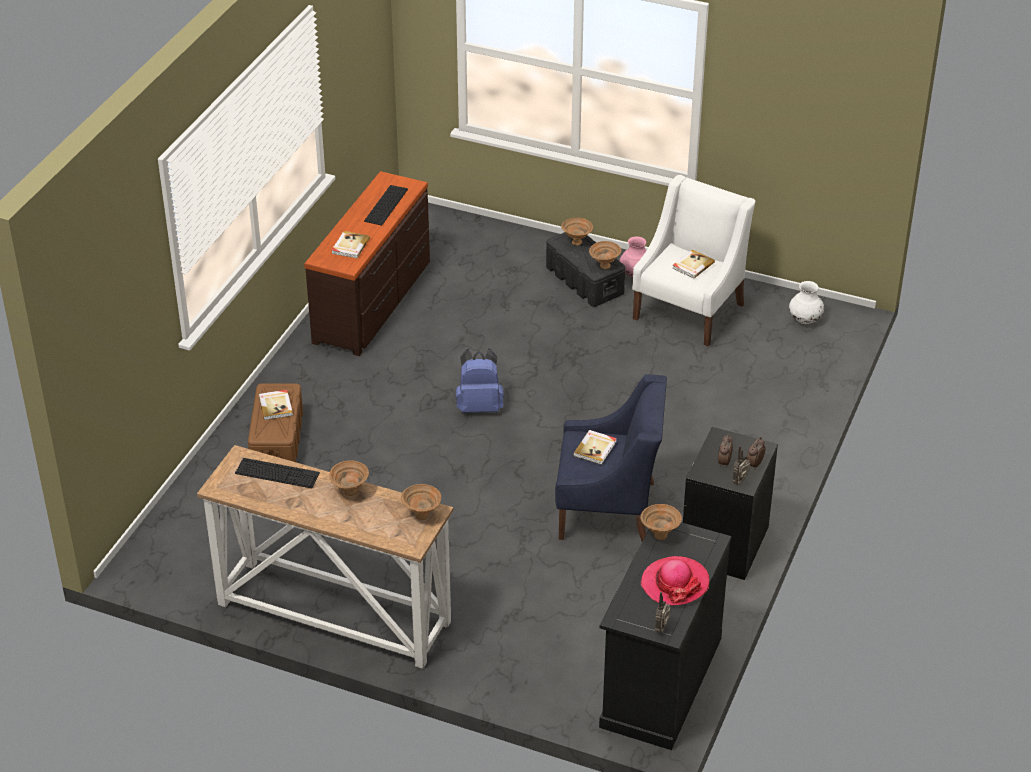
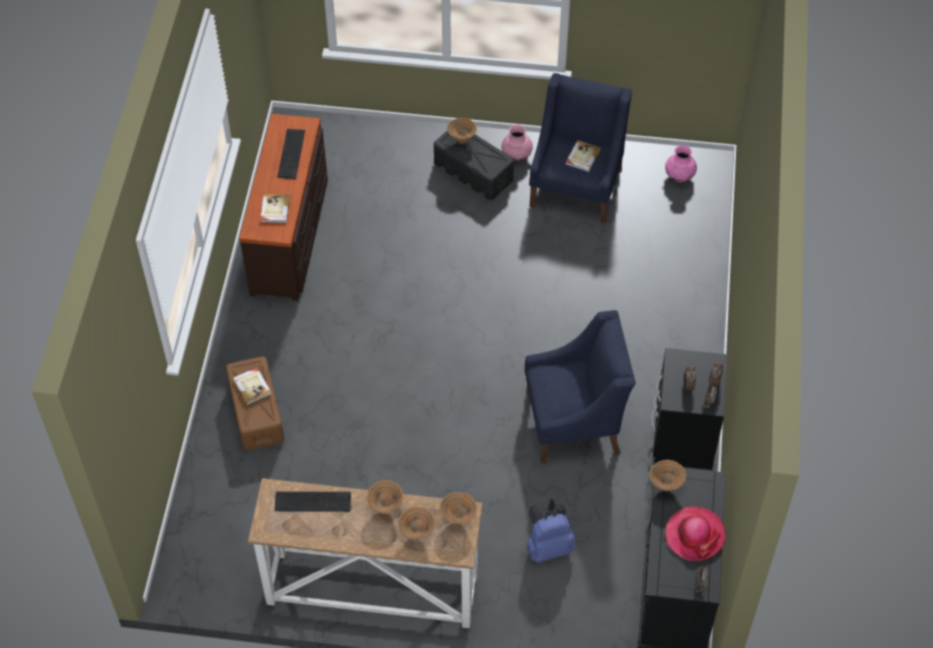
camera: 15 degrees left, 15 degrees up
(479, 406) = (425, 333): blue backpack -> blue backpack (548, 546)
(595, 448) = (563, 382): book -> none
(604, 266) = (495, 163): brown bowl -> brown bowl (417, 534)
(689, 311) = (576, 187): white armchair -> blue armchair
(805, 320) = (679, 176): white vase -> pink vase

